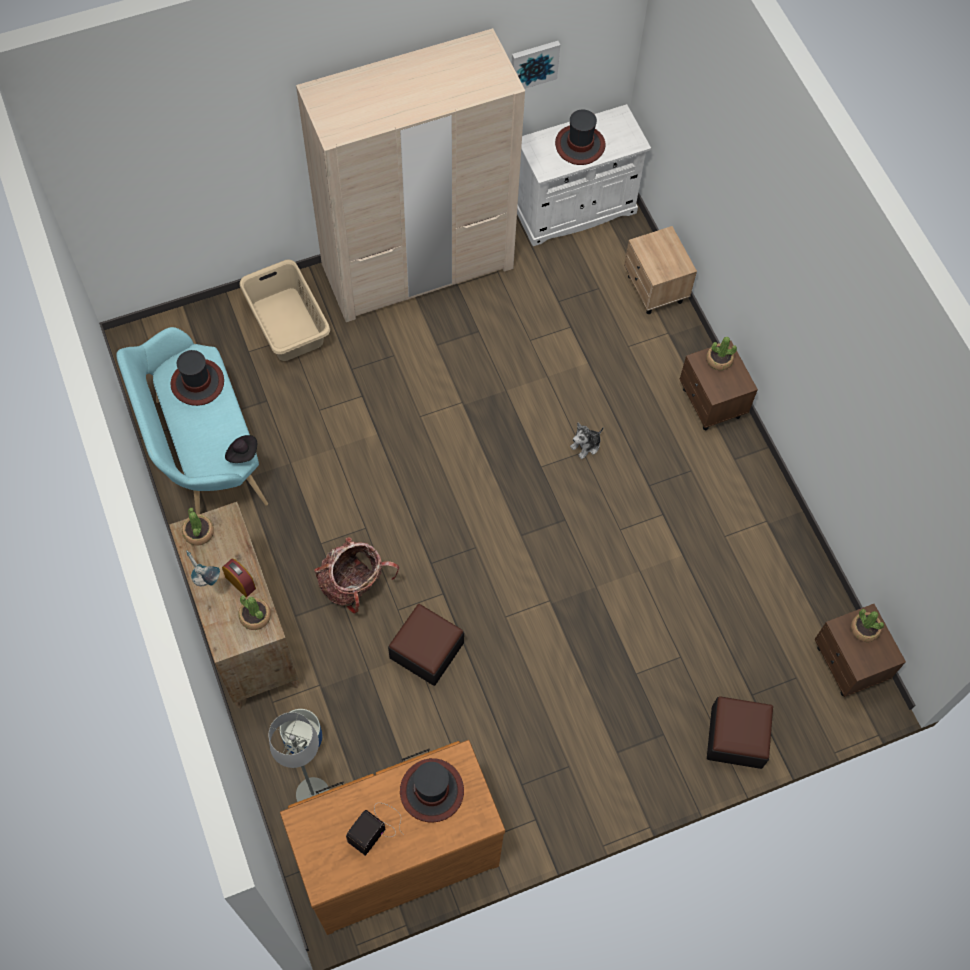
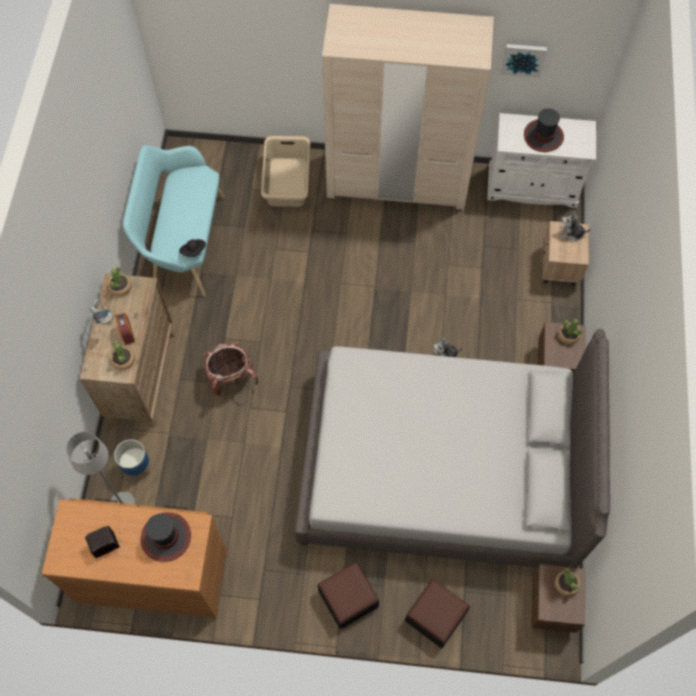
camera: 30 degrees right, 0 degrees up
(198, 383) = (192, 191): hat -> none
(426, 650) = (253, 444): ottoman -> ottoman (348, 598)
(652, 574) = (440, 469): none -> grey bed
(660, 244) = (571, 234): none -> plush toy

